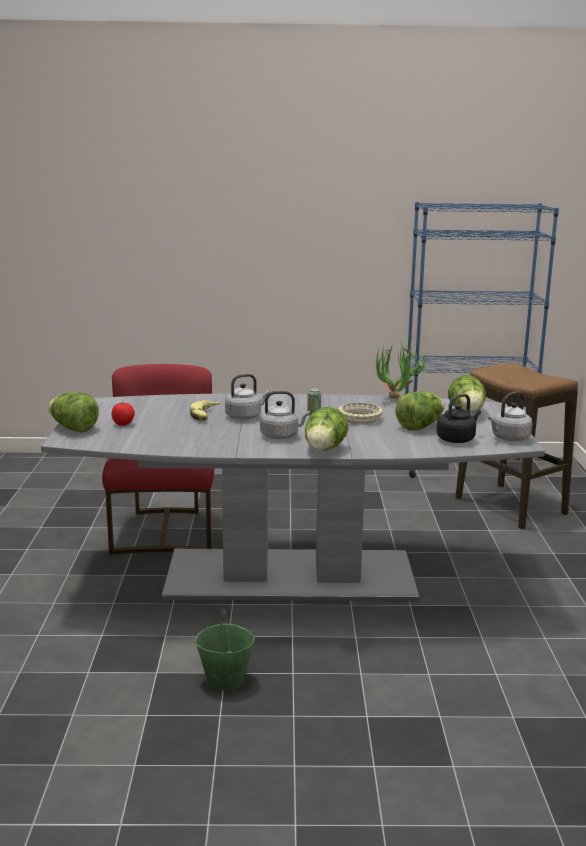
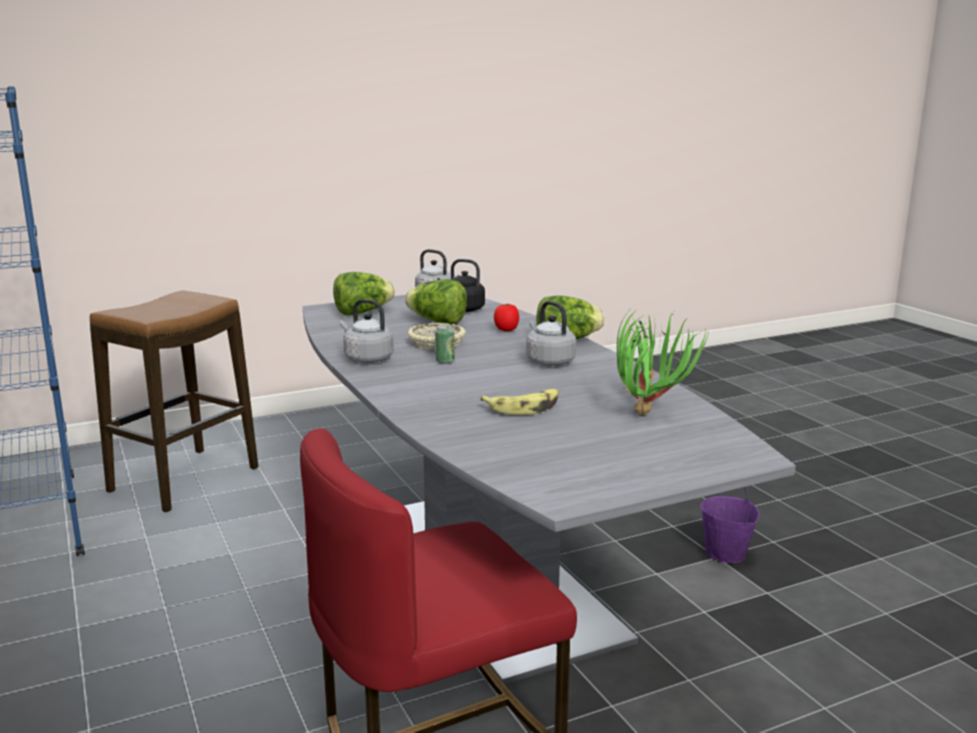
camera: 115 degrees left, 0 degrees up
(73, 428) = (703, 467): lettuce -> none
(123, 424) = (632, 442): tomato -> tomato (506, 330)
(224, 679) = (726, 553): green bucket -> purple bucket
(245, 416) = (498, 388): grey kettle -> grey kettle (366, 359)
(397, 400) = (339, 338): potted plant -> potted plant (650, 411)

